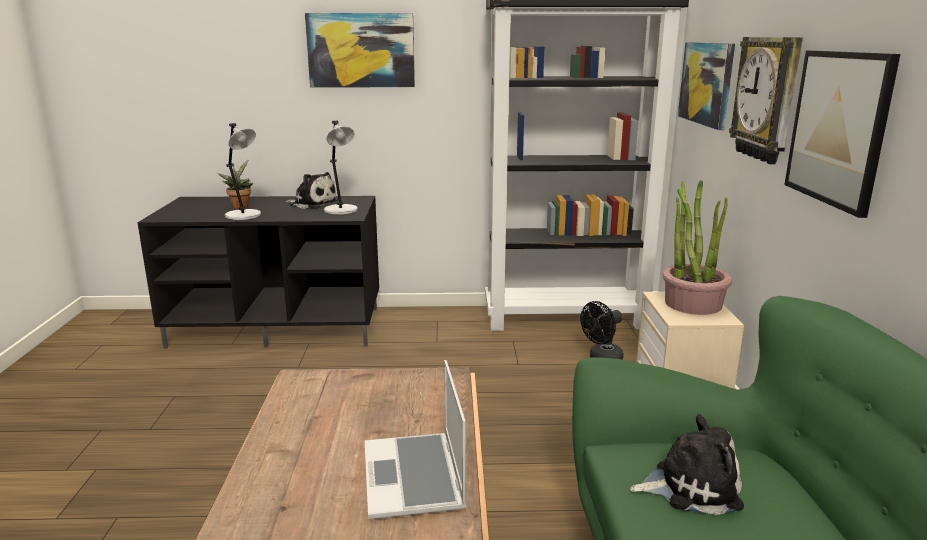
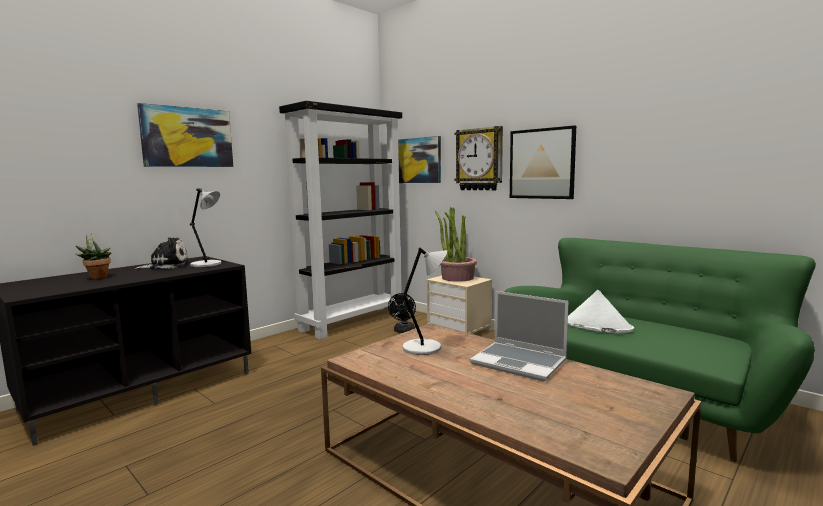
camera: 45 degrees left, 10 degrees down
(244, 216) = (124, 280): grey table lamp -> grey table lamp (424, 347)
(690, 486) = (597, 326): plush toy -> white hat

